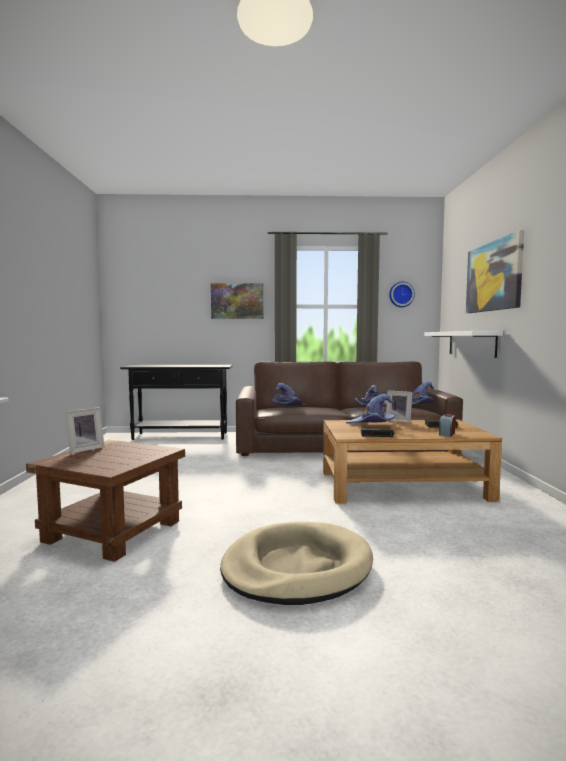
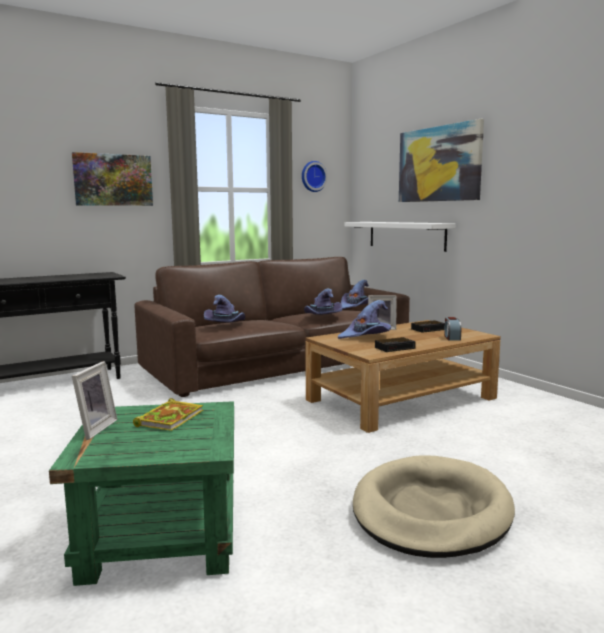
camera: 30 degrees left, 5 degrees up
(113, 530) = (160, 535): brown side table -> green side table
(131, 451) = (170, 418): none -> book

